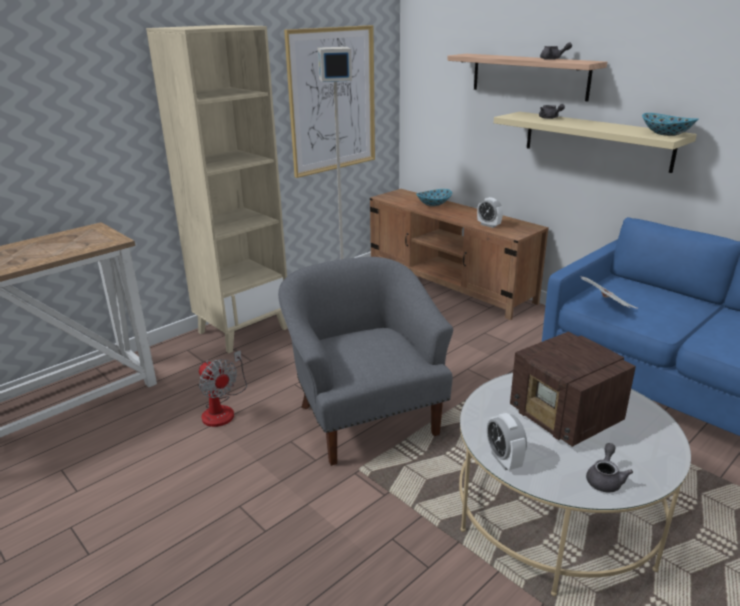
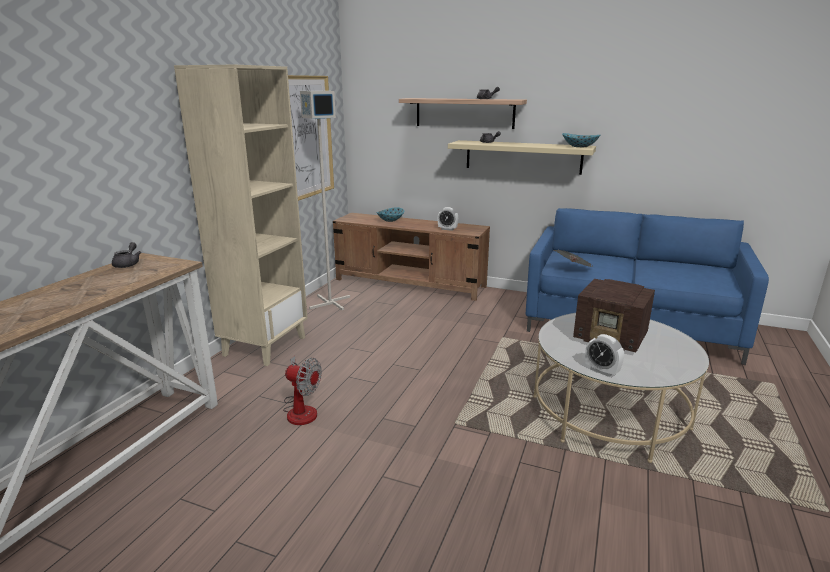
camera: 25 degrees left, 5 degrees down
(365, 416) = (427, 386): grey armchair -> none
(605, 479) = (669, 366): grey teapot -> grey teapot (128, 264)

